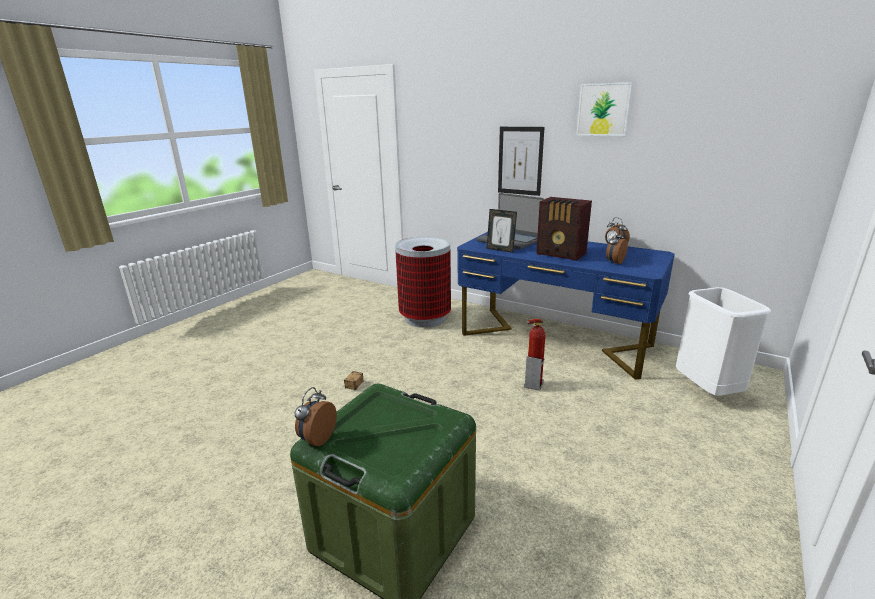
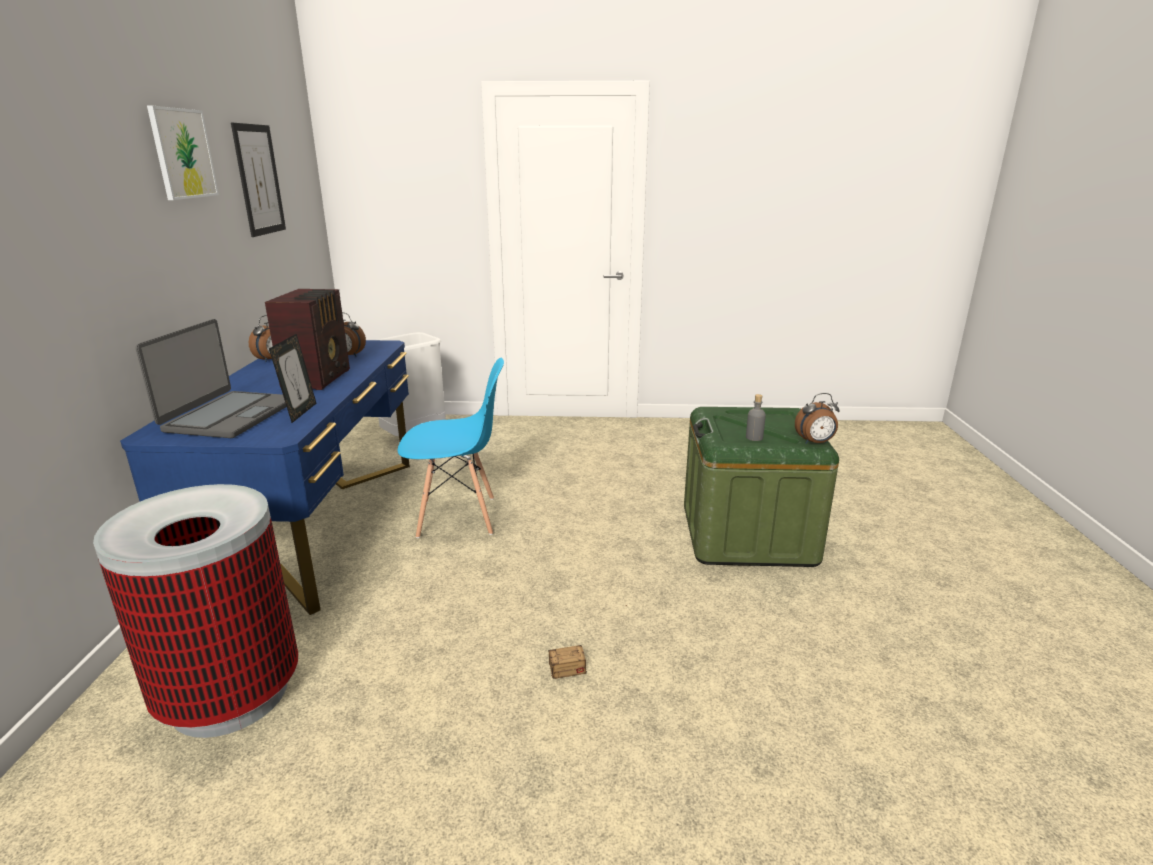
camera: 120 degrees left, 0 degrees up
(371, 415) = (754, 437): none -> grey bottle
(520, 161) = (106, 269): picture -> picture (259, 180)
(533, 385) = (458, 517): fire extinguisher -> blue chair

